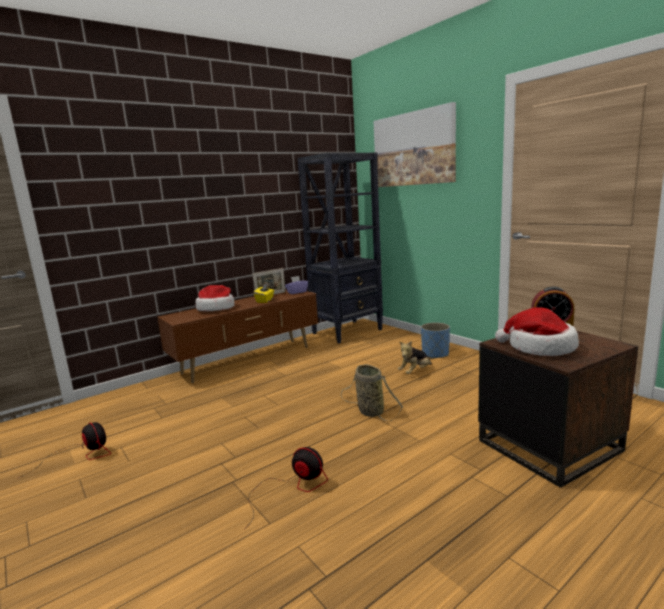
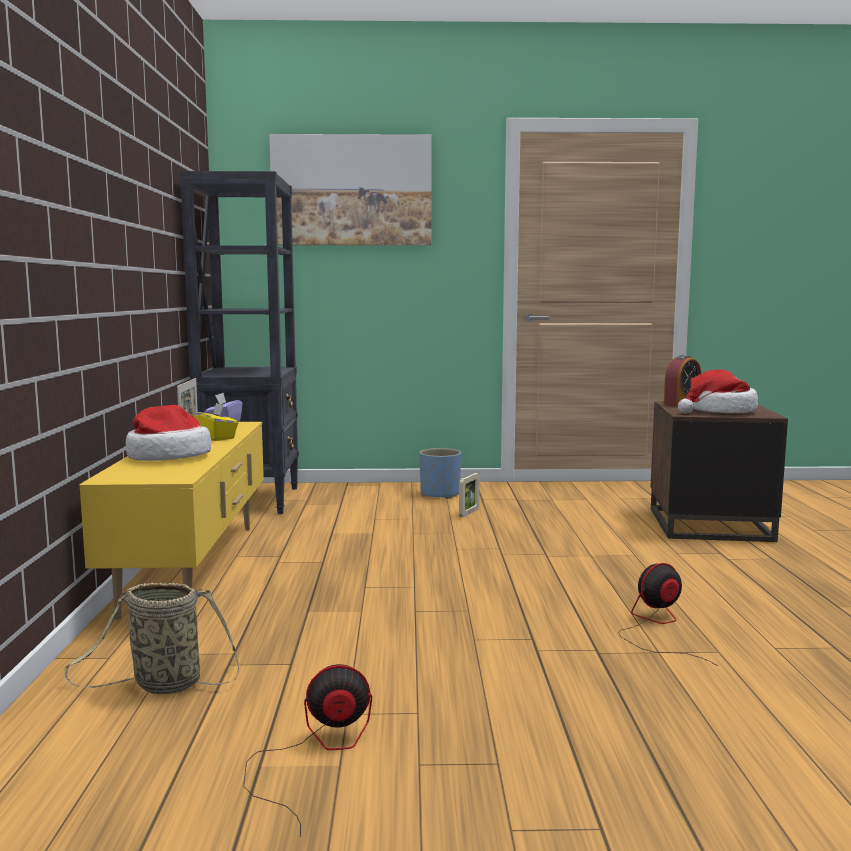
camera: 55 degrees left, 5 degrees down
(248, 360) = (195, 567): brown tv stand -> yellow tv stand
(369, 411) = (530, 553): basket -> basket (162, 685)
(415, 372) = (469, 513): plush toy -> picture frame

